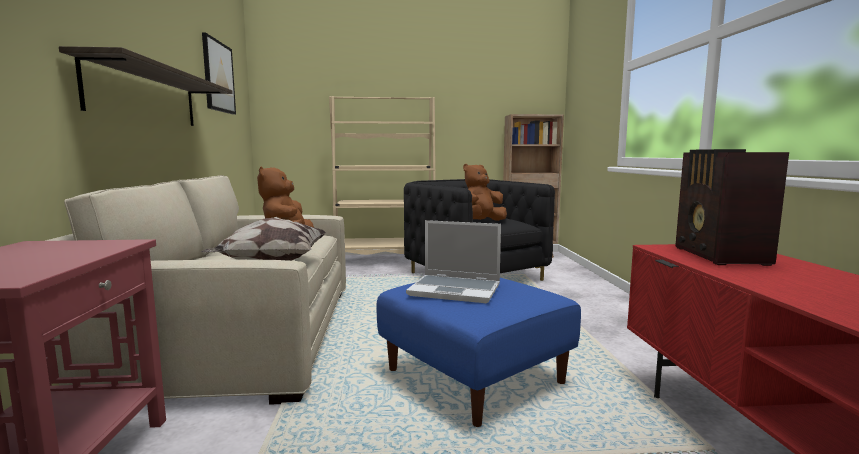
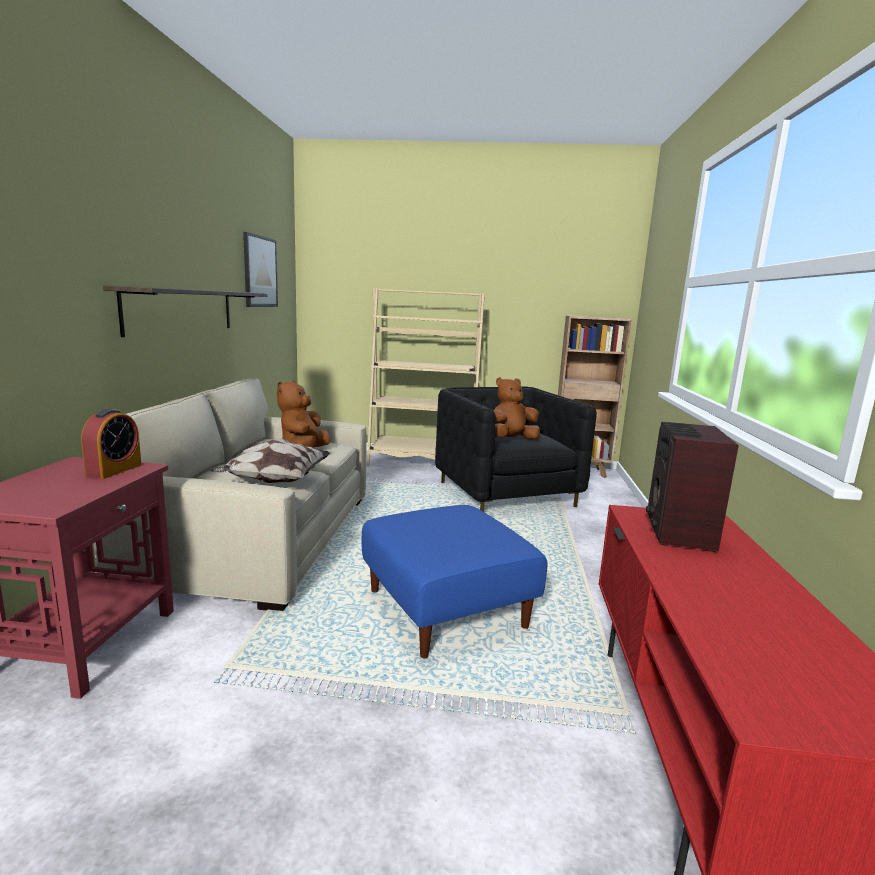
camera: 10 degrees right, 5 degrees up
(88, 246) = (114, 470): none -> alarm clock
(456, 290) = (432, 528): laptop -> none

